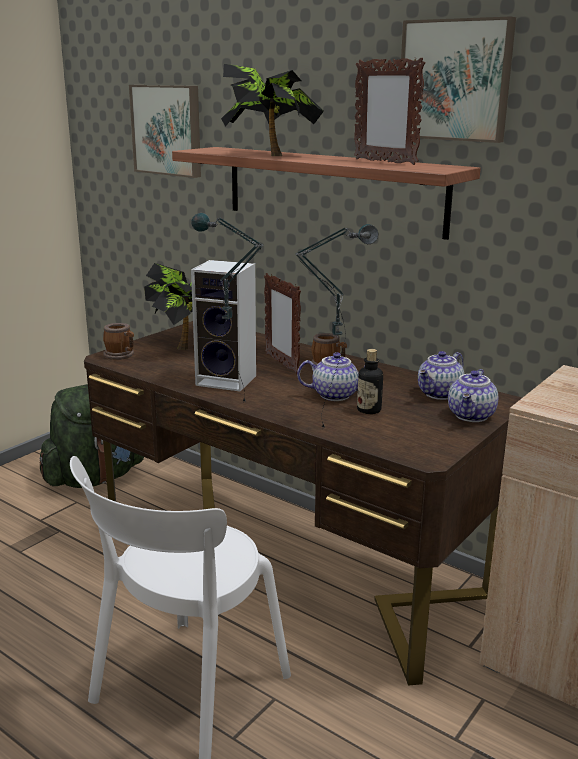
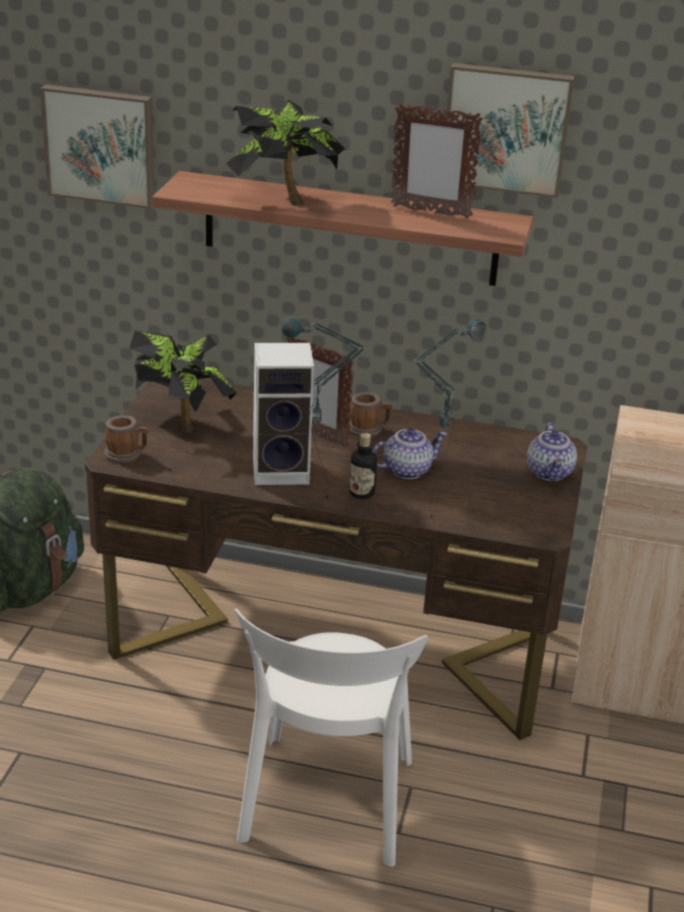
camera: 25 degrees left, 10 degrees up
(369, 410) = (454, 484): bottle -> bottle (361, 493)
(440, 394) = (503, 449): teapot -> none

